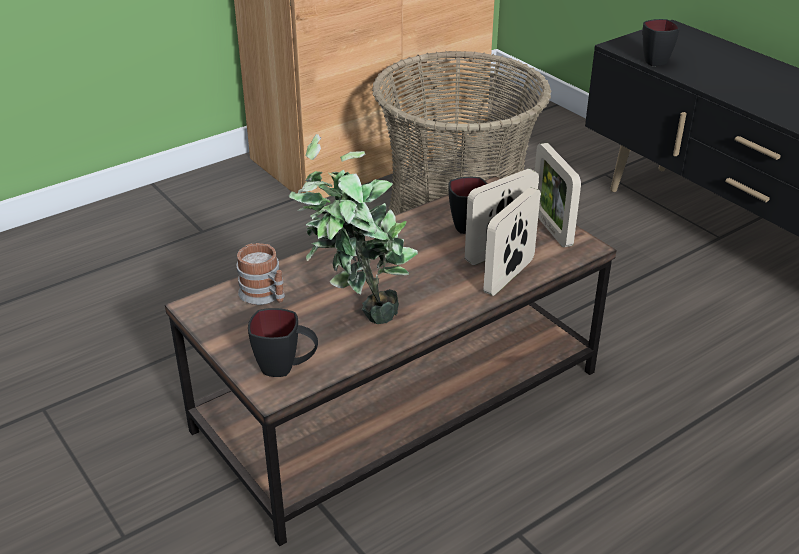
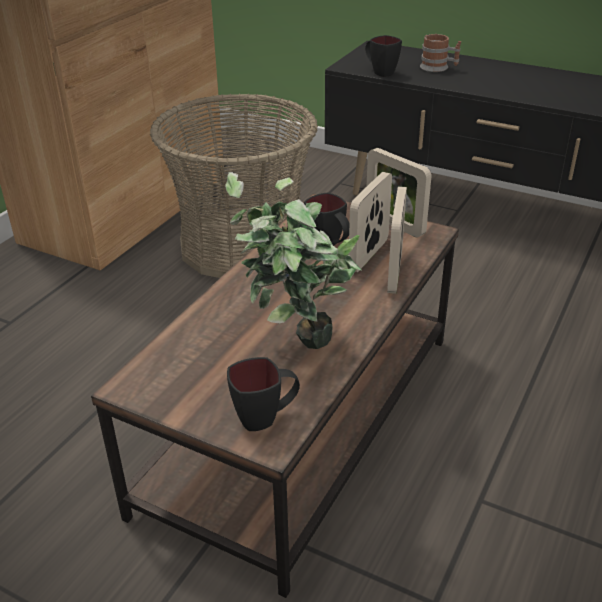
camera: 25 degrees left, 0 degrees up
(265, 296) = (190, 355): mug -> mug (439, 68)

